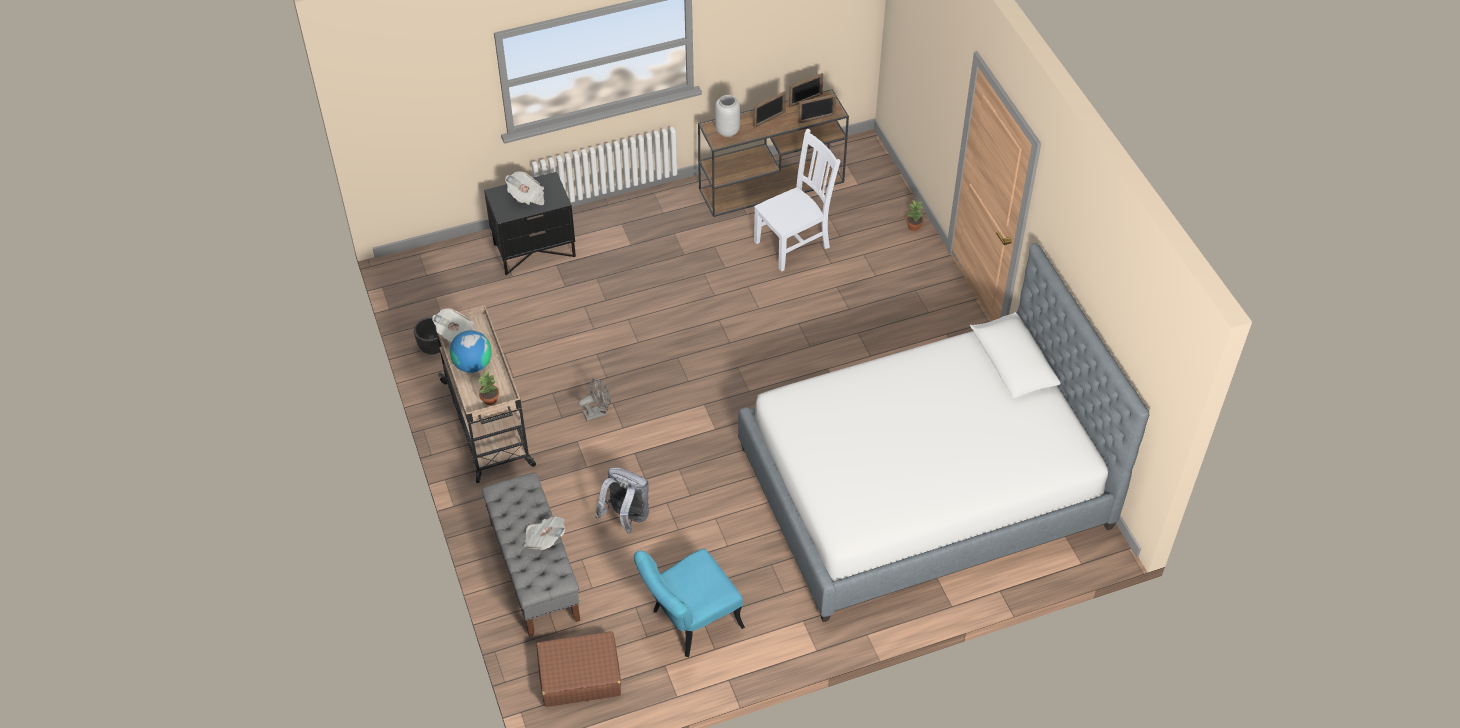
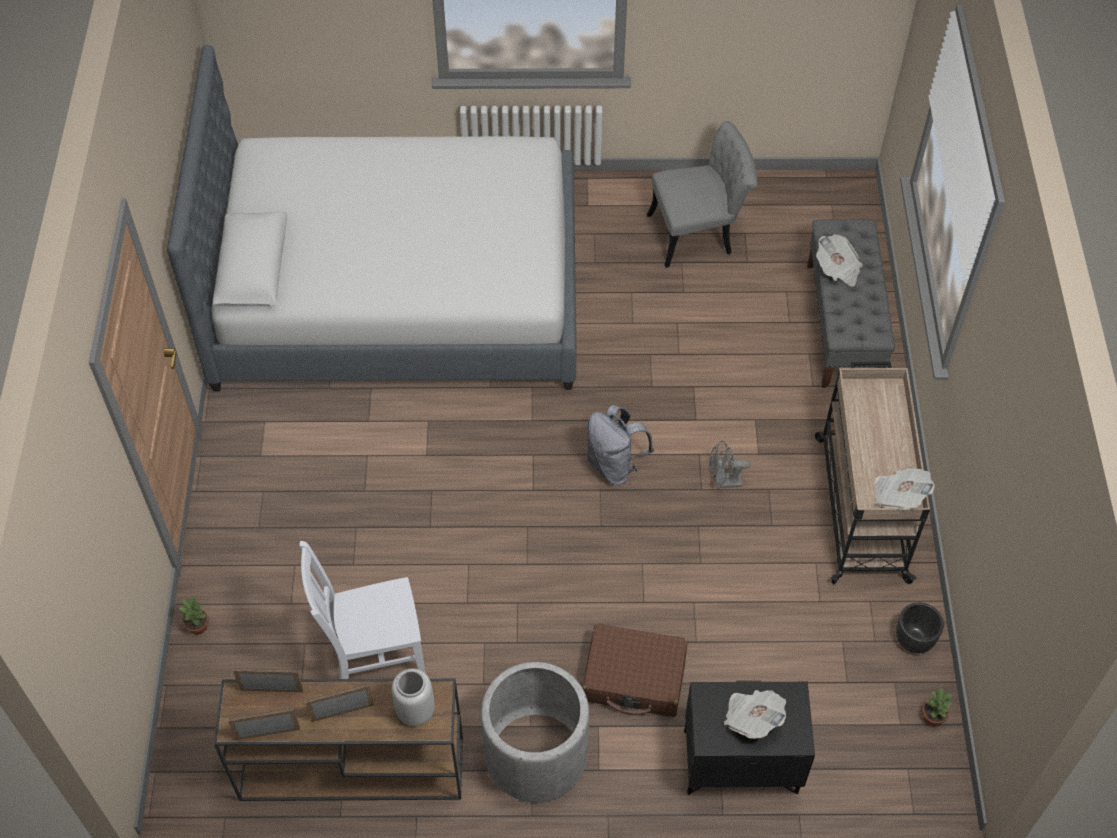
camera: 160 degrees left, 5 degrees up
(473, 364) = (885, 448): globe -> none
(489, 400) = (873, 395): potted plant -> potted plant (933, 717)
(579, 675) = (821, 218): brown suitcase -> brown suitcase (635, 678)
(626, 517) = (728, 350): grey backpack -> grey backpack (615, 465)
(664, 221) = (535, 754): none -> grey planter
(689, 623) = (699, 233): turquoise chair -> grey chair

